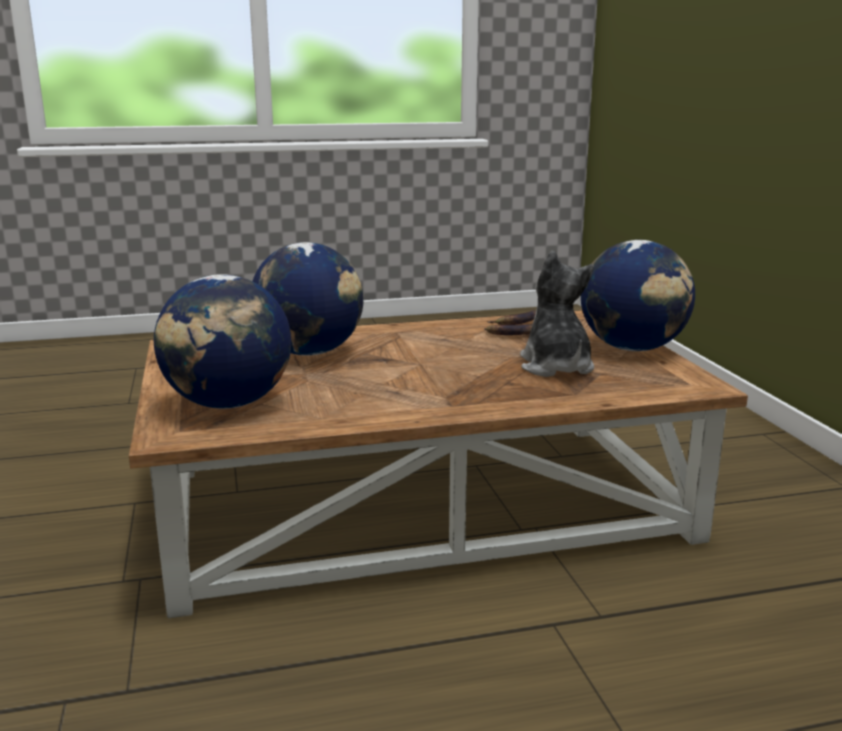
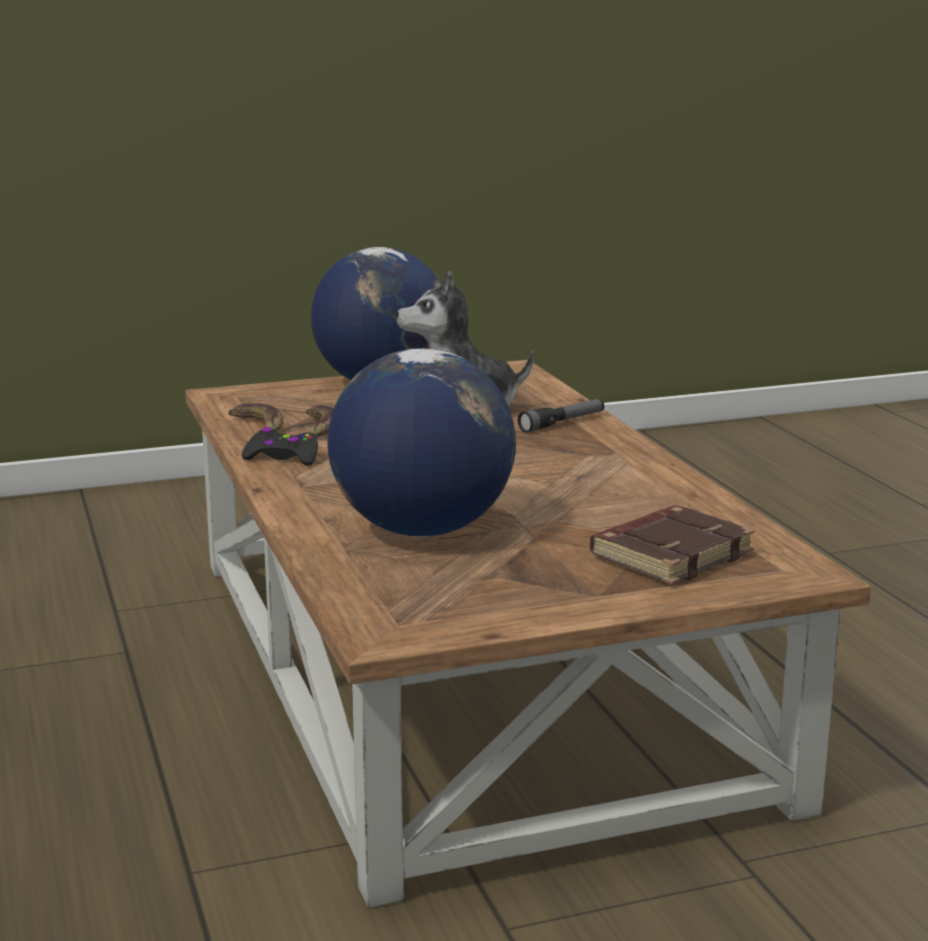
camera: 95 degrees left, 0 degrees up
(228, 404) = (670, 554): globe -> brown book
(451, 328) = (283, 457): none -> black game controller
(531, 394) = (562, 423): none -> flashlight

